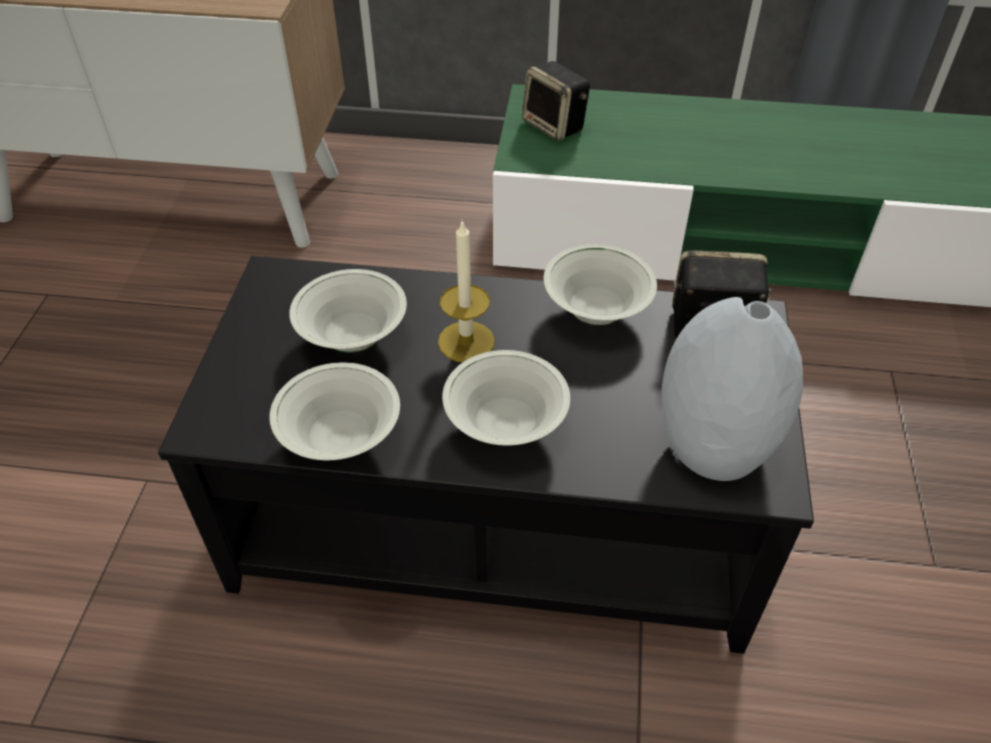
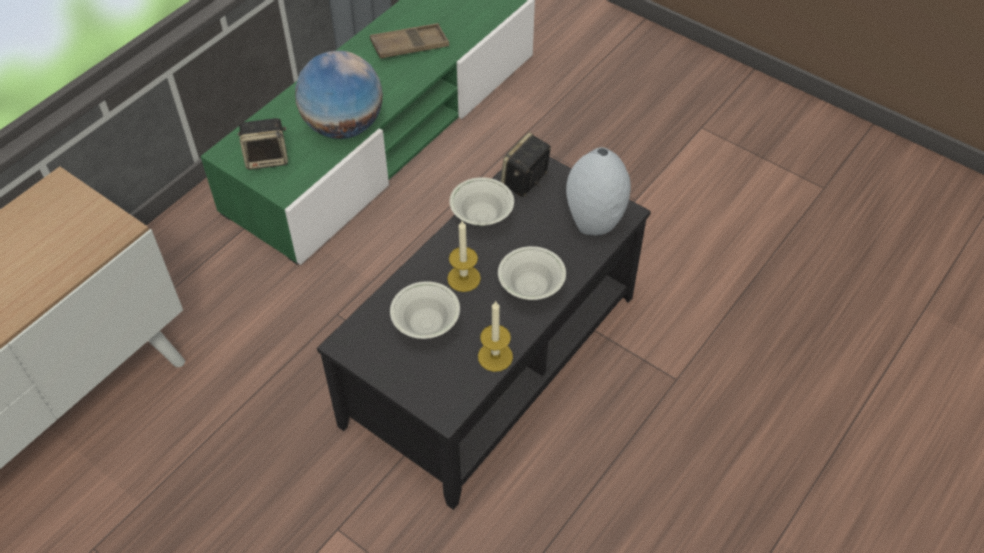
camera: 60 degrees left, 5 degrees up
(341, 440) = (495, 356): white bowl -> candle
(662, 157) = (343, 126): none -> globe
(854, 150) = (410, 46): none -> brown tray

